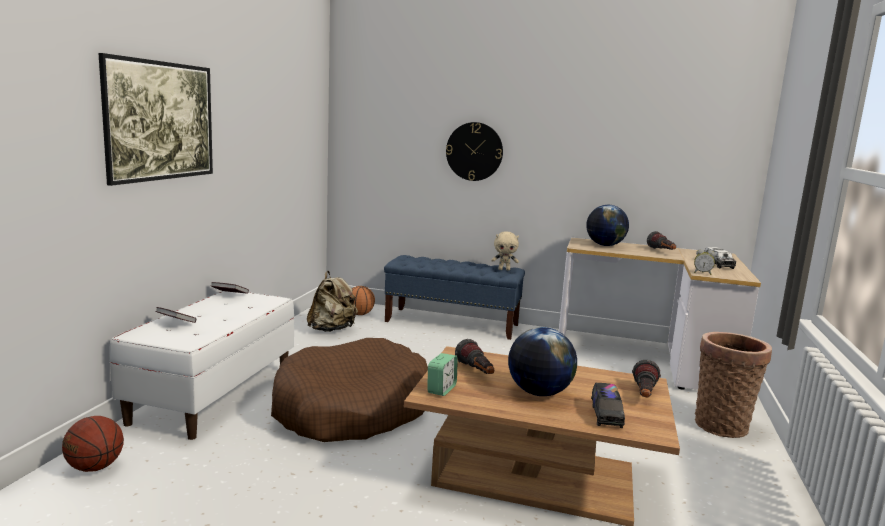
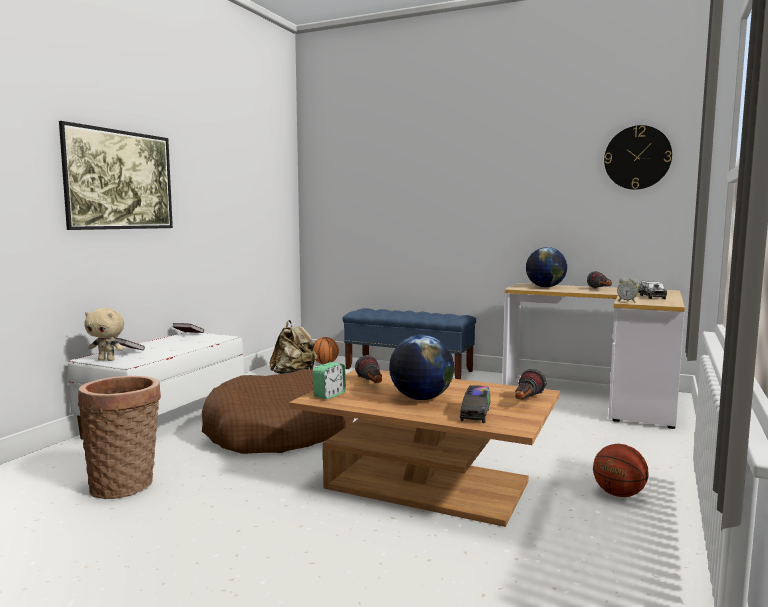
camera: 10 degrees right, 5 degrees down
(95, 467) = (42, 466): basketball -> basketball (618, 494)
(474, 151) = (424, 208): wall clock -> wall clock (637, 157)
(504, 269) = (453, 316): beige plush toy -> beige plush toy (107, 360)
(722, 424) = (645, 450): basket -> basket (126, 484)

